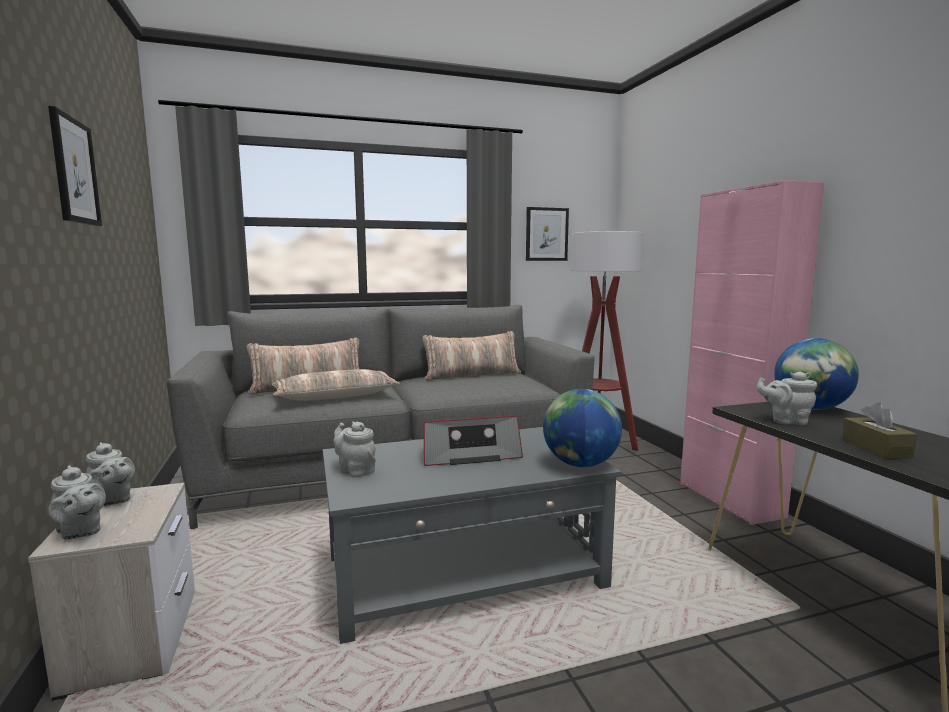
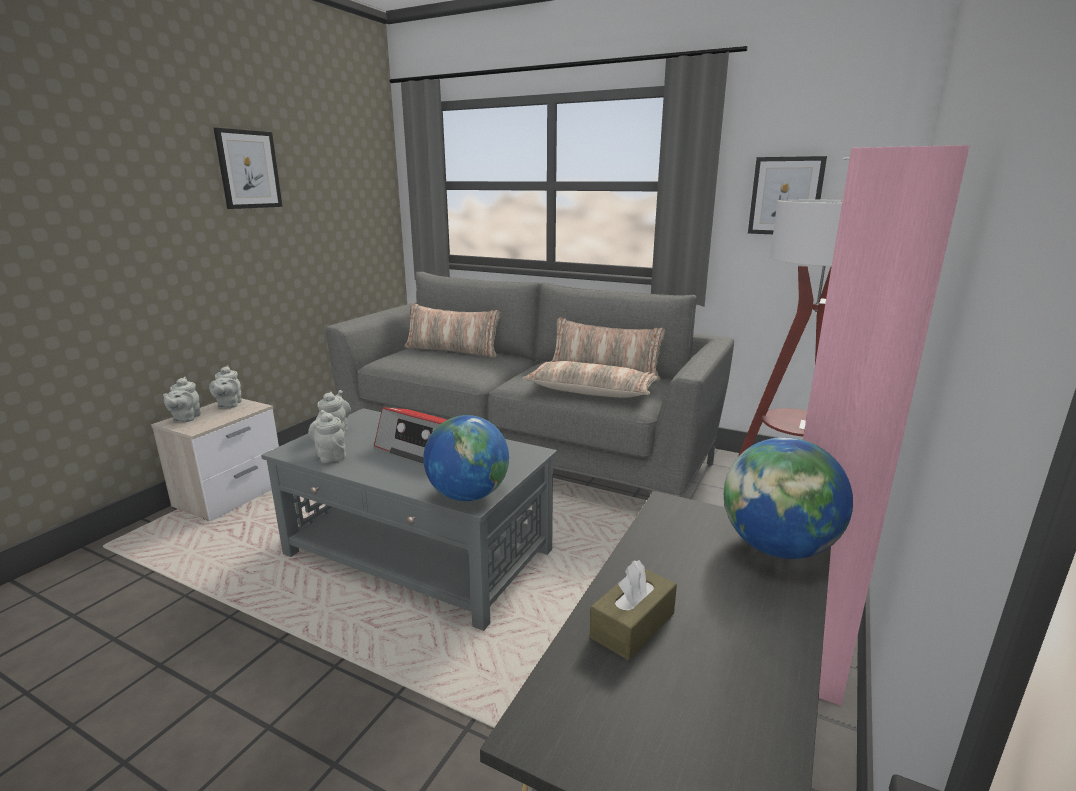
camera: 45 degrees right, 10 degrees up
(335, 396) = (447, 364): pillow -> pillow (591, 391)
(786, 421) = (667, 543): grey teapot -> grey teapot (330, 455)

